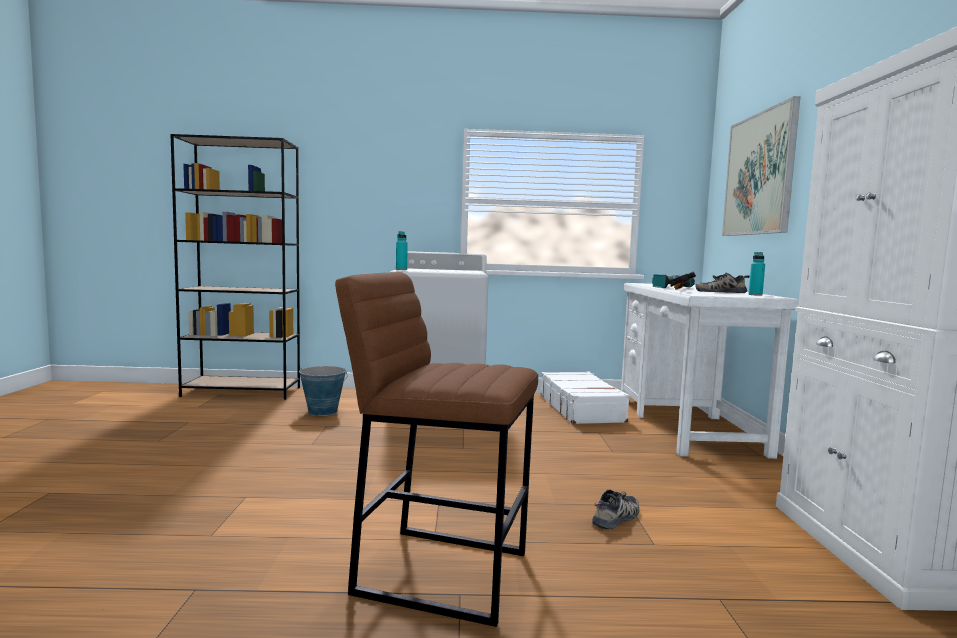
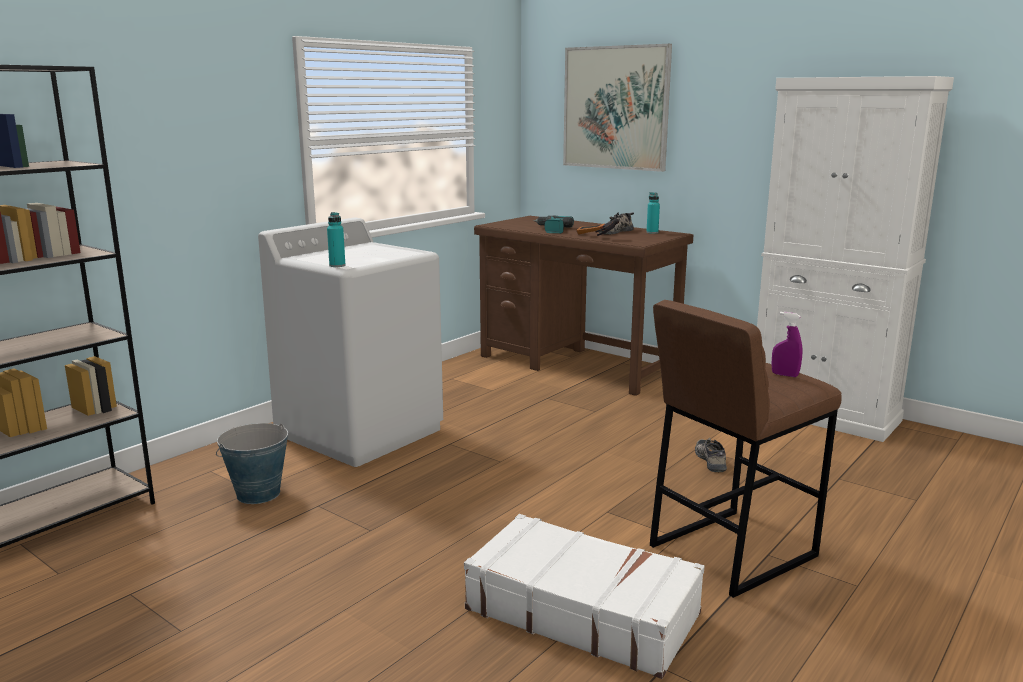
camera: 50 degrees left, 10 degrees up
(486, 374) = (784, 375): none -> purple spray bottle
(581, 408) = (479, 379): white suitcase -> white suitcase (582, 611)
(687, 424) = (578, 363): white desk -> brown desk

